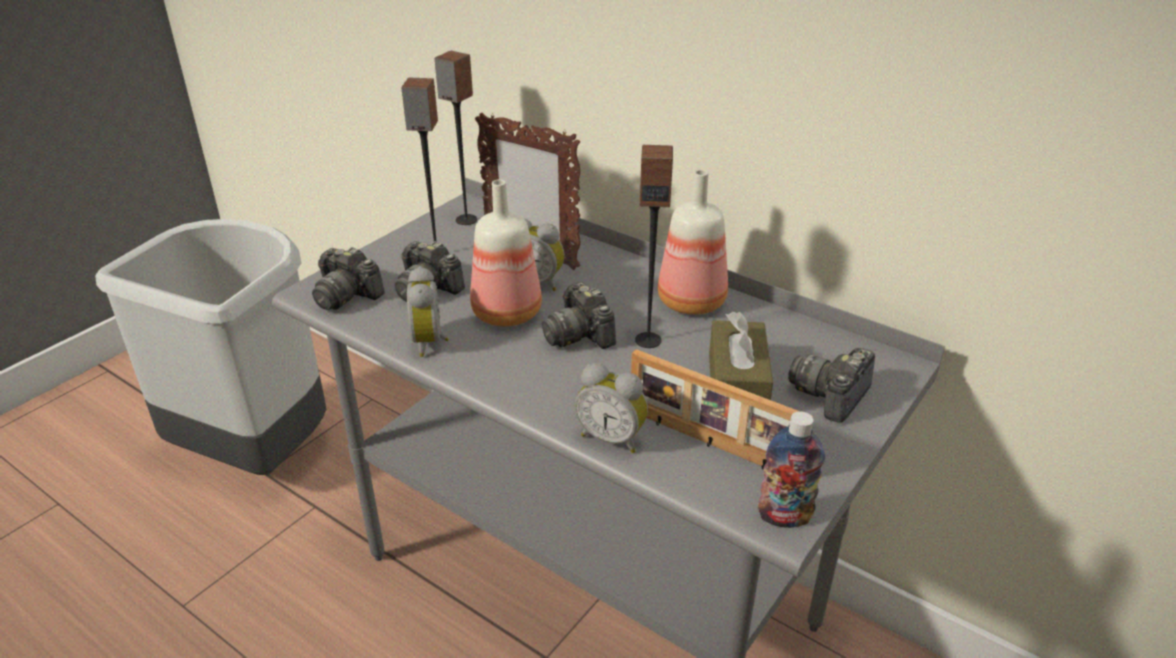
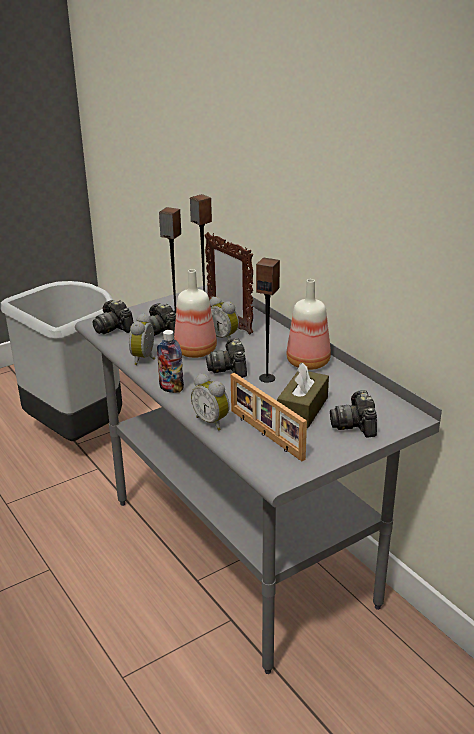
camera: 20 degrees right, 5 degrees down
(784, 516) = (280, 475): bottle -> bottle (171, 388)
(831, 395) = (355, 425): camera -> camera turned 60 degrees counterclockwise

